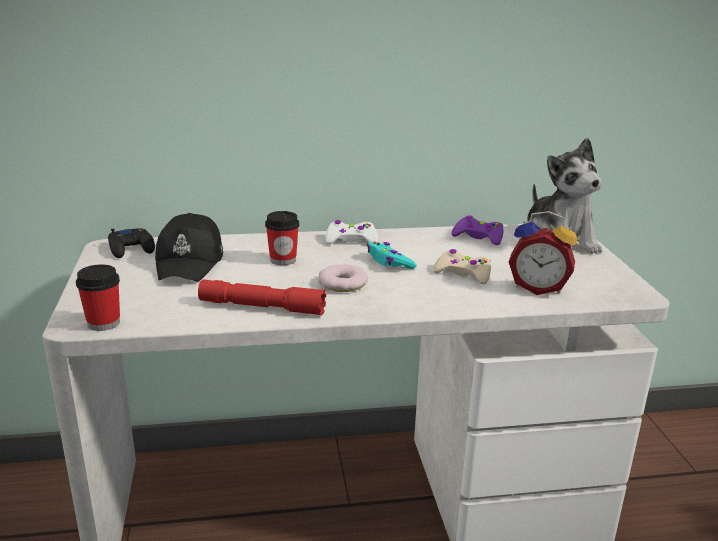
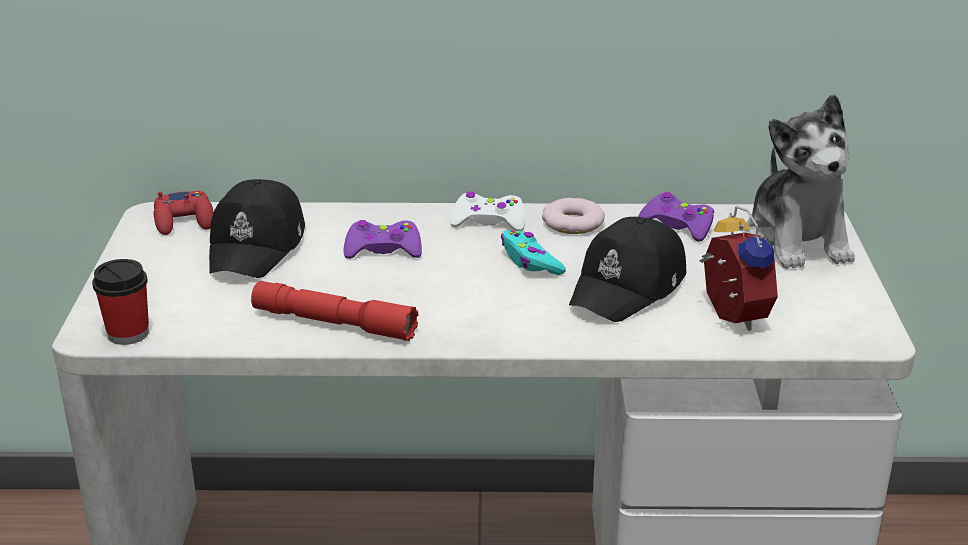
camera: 10 degrees right, 5 degrees up
(132, 248) = (184, 220): black game controller -> red game controller
(283, 260) = (383, 250): cup -> purple game controller
(343, 283) = (453, 293): donut -> donut (572, 223)
(463, 274) = (629, 287): beige game controller -> black cap
(538, 287) = (729, 316): alarm clock -> alarm clock turned 135 degrees counterclockwise

